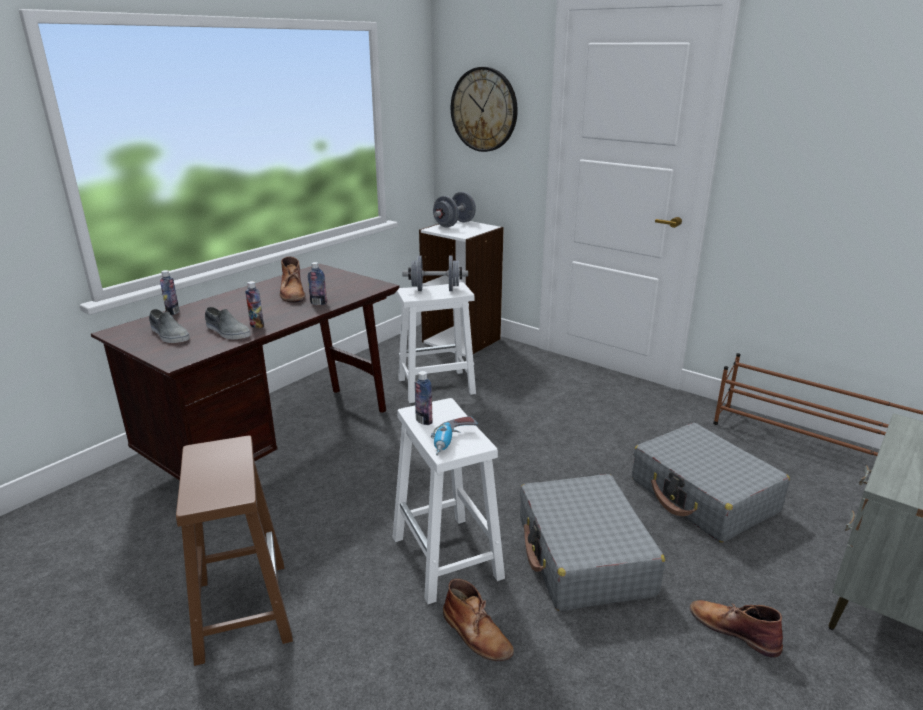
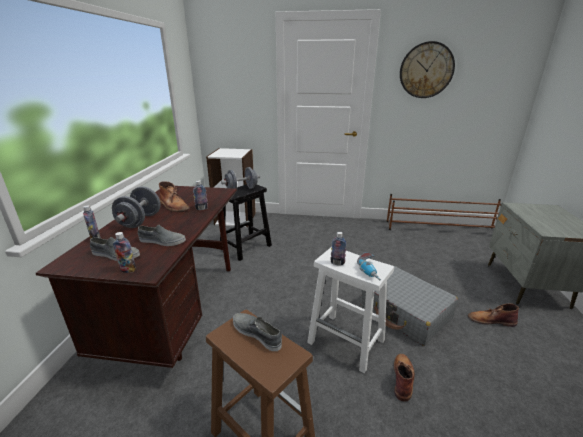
camera: 30 degrees left, 0 degrees up
(229, 462) = (257, 333): none -> grey shoe
(257, 325) = (178, 232): bottle -> bottle (128, 270)
(435, 386) = (245, 247): white stool -> black stool
(454, 224) = (223, 151): grey dumbbell -> grey dumbbell (140, 221)
(476, 634) = (403, 377): brown boot -> brown boot turned 90 degrees counterclockwise
(484, 110) = (231, 81): wall clock -> wall clock (426, 70)
(703, 496) = (419, 263): grey suitcase -> none

